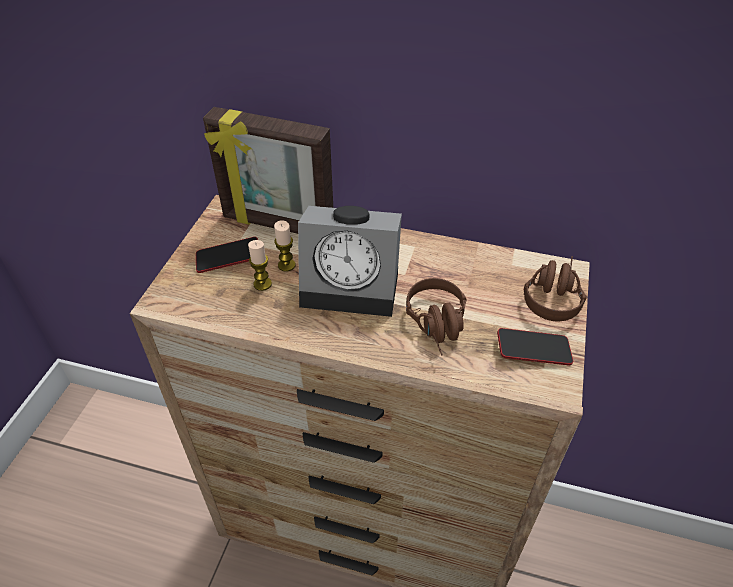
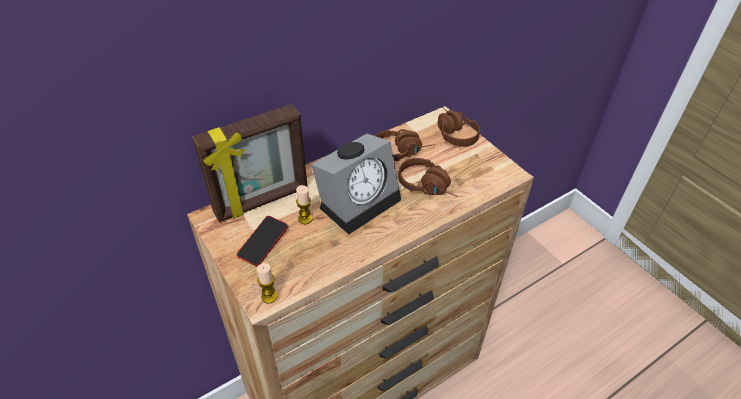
camera: 50 degrees left, 0 degrees up
(262, 284) = (308, 240): candle -> candle (269, 296)
(465, 273) = (402, 151): none -> brown headphones
(533, 350) = (480, 165): phone -> none

